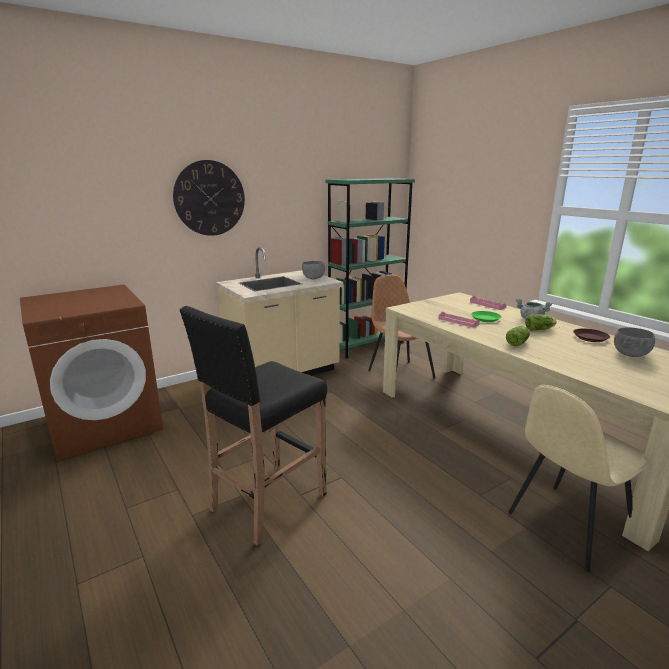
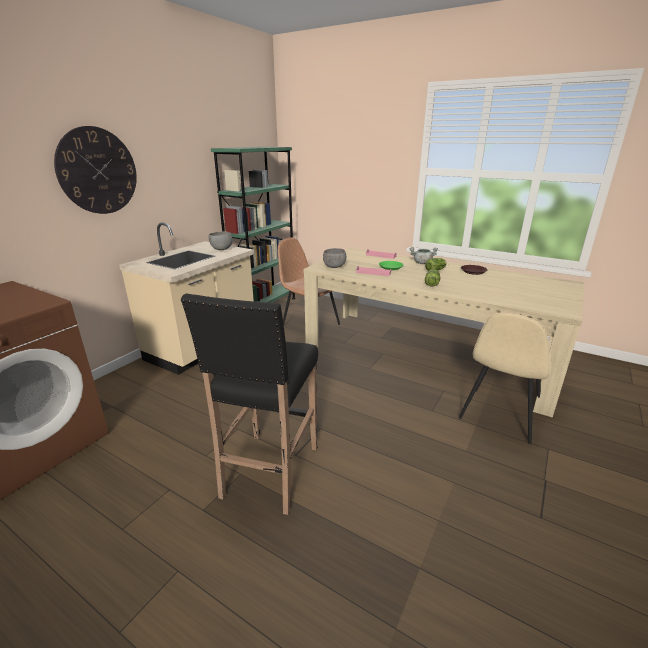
camera: 25 degrees left, 5 degrees up
(631, 355) = (508, 280): grey bowl -> grey bowl (334, 267)

